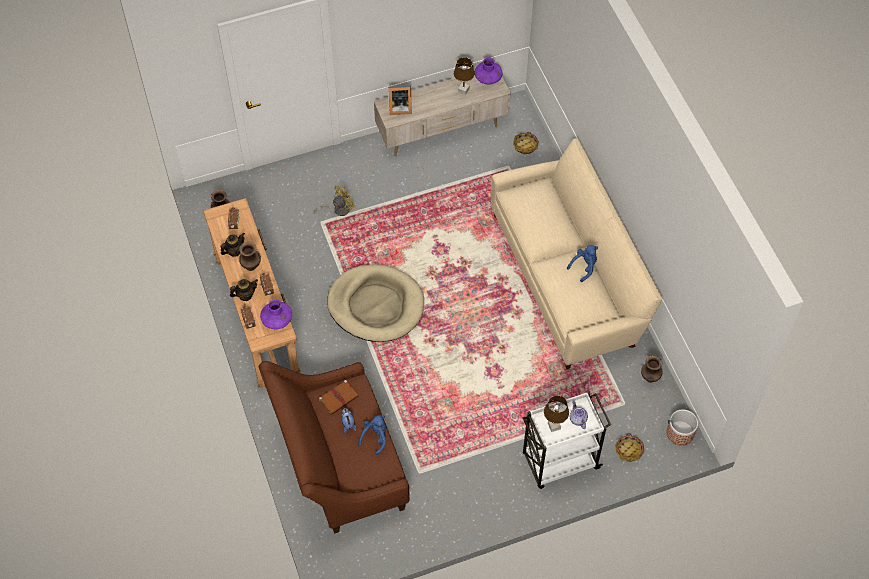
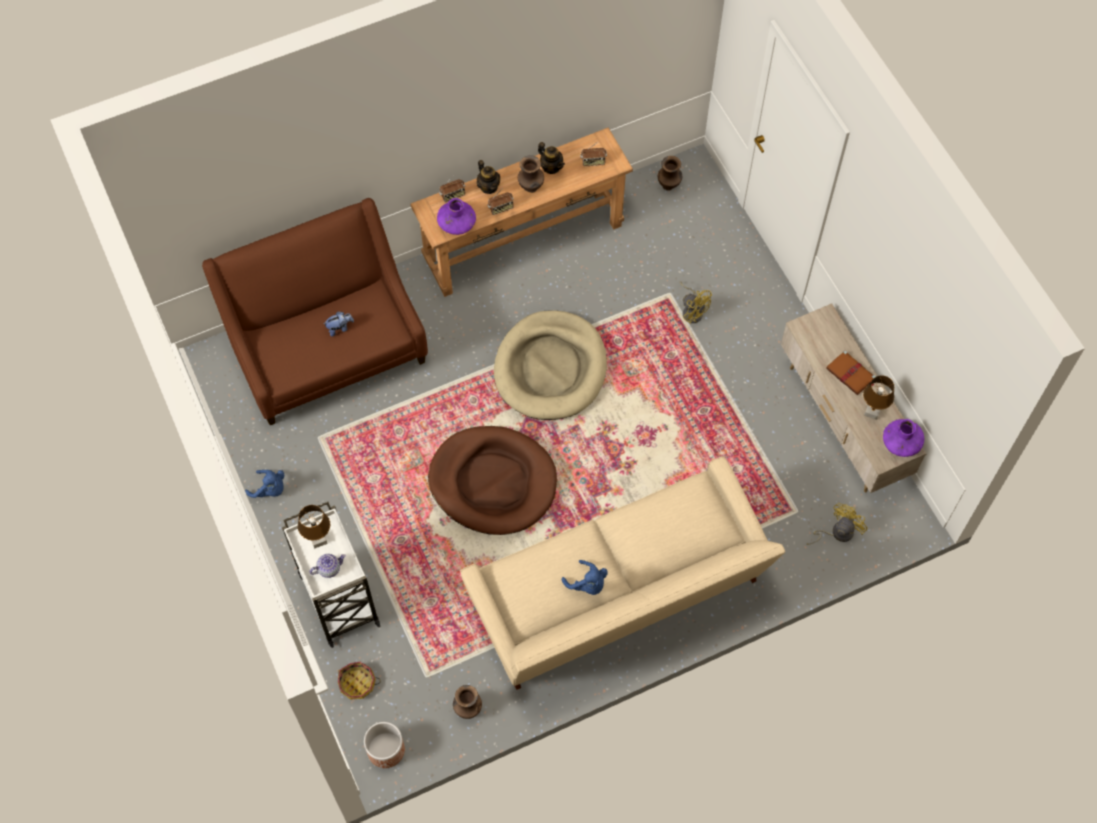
camera: 85 degrees right, 5 degrees up
(339, 397) = (375, 315): brown book -> brown book (851, 374)
(375, 437) = (323, 358): blue plush toy -> blue plush toy (270, 489)
(399, 107) = (825, 335): picture frame -> none
(470, 351) = (493, 482): none -> brown dog bed
(525, 146) = (837, 532): basket -> yellow fan

